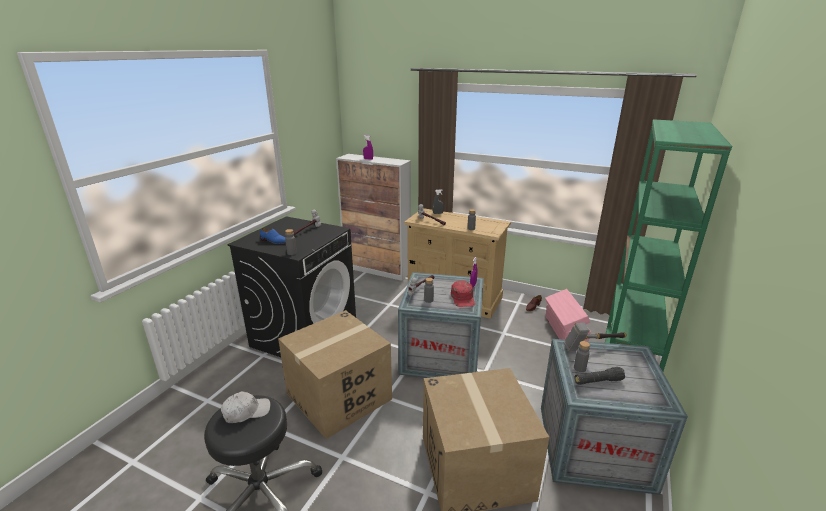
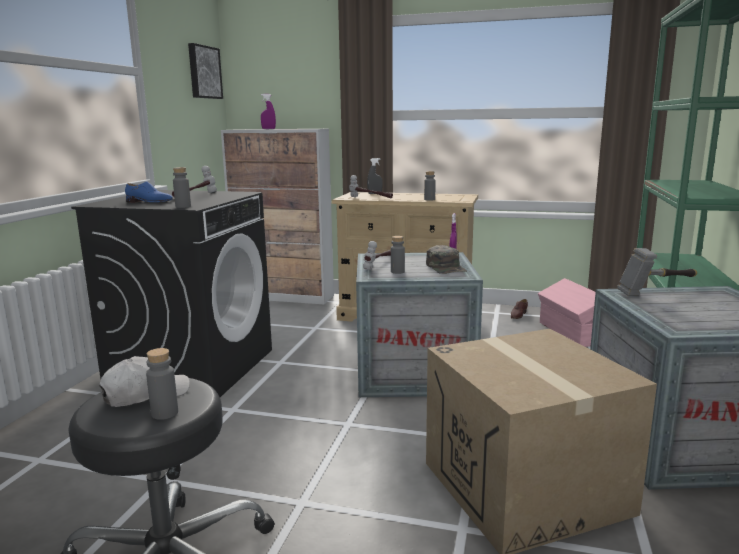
camera: 10 degrees left, 10 degrees down
(324, 118) = (203, 72): none -> picture
(339, 397) = (271, 431): cardboard box -> none
(463, 298) = (446, 267): red cap -> green cap
(579, 368) = (655, 308): grey bottle -> grey bottle (165, 413)
(598, 381) = (691, 316): black flashlight -> none

